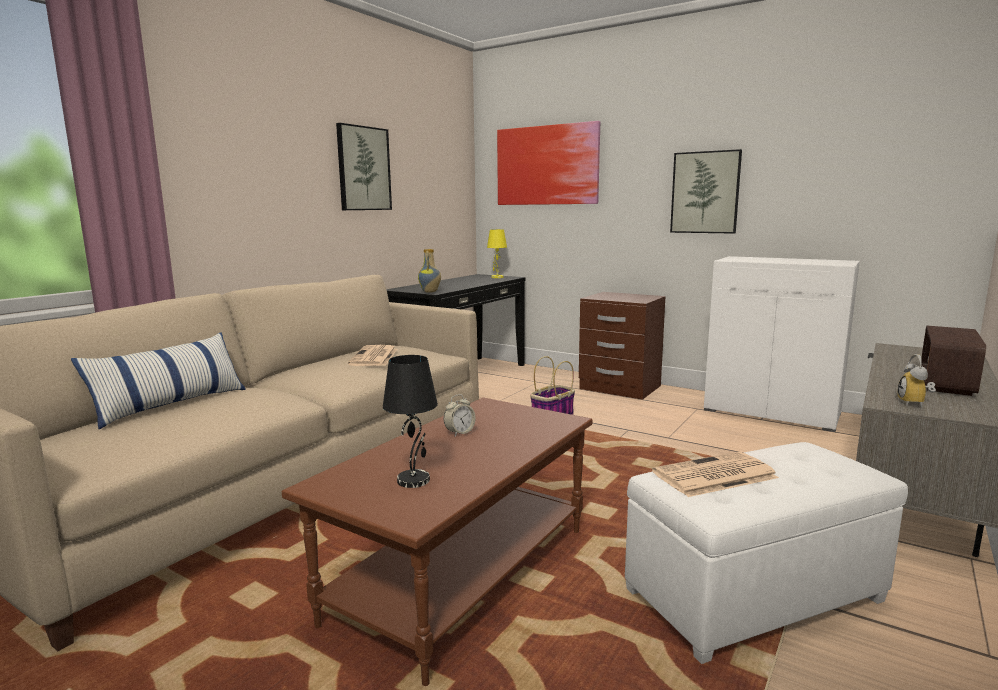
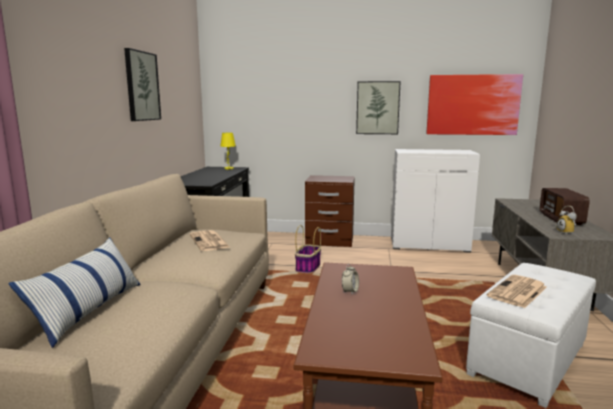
camera: 25 degrees left, 0 degrees up
(413, 480) = (374, 333): black table lamp -> none
(430, 292) = (202, 184): vase -> none
(547, 165) = (263, 86): picture -> picture (472, 105)

